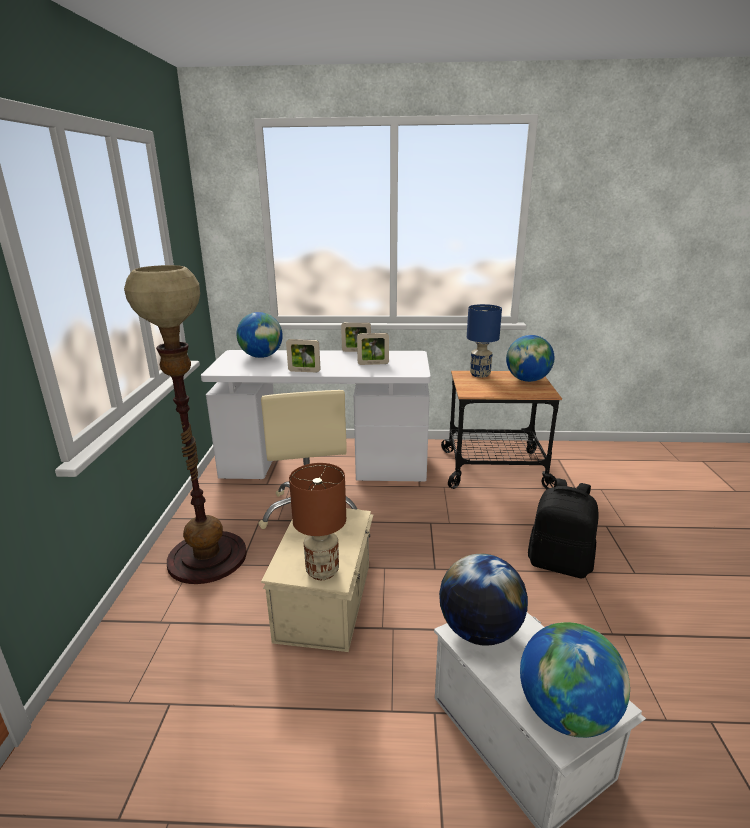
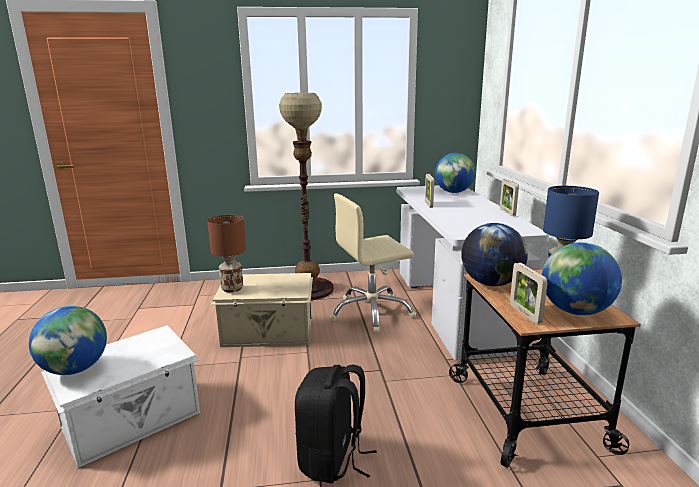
camera: 80 degrees right, 5 degrees down
(373, 364) = (473, 219): picture frame -> picture frame (525, 314)
(479, 631) = (158, 340): globe -> globe (491, 283)

